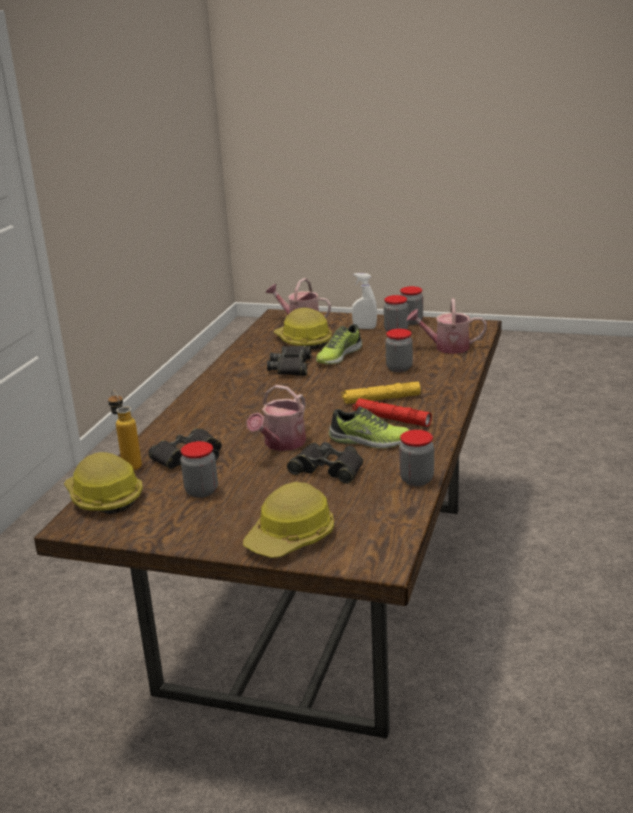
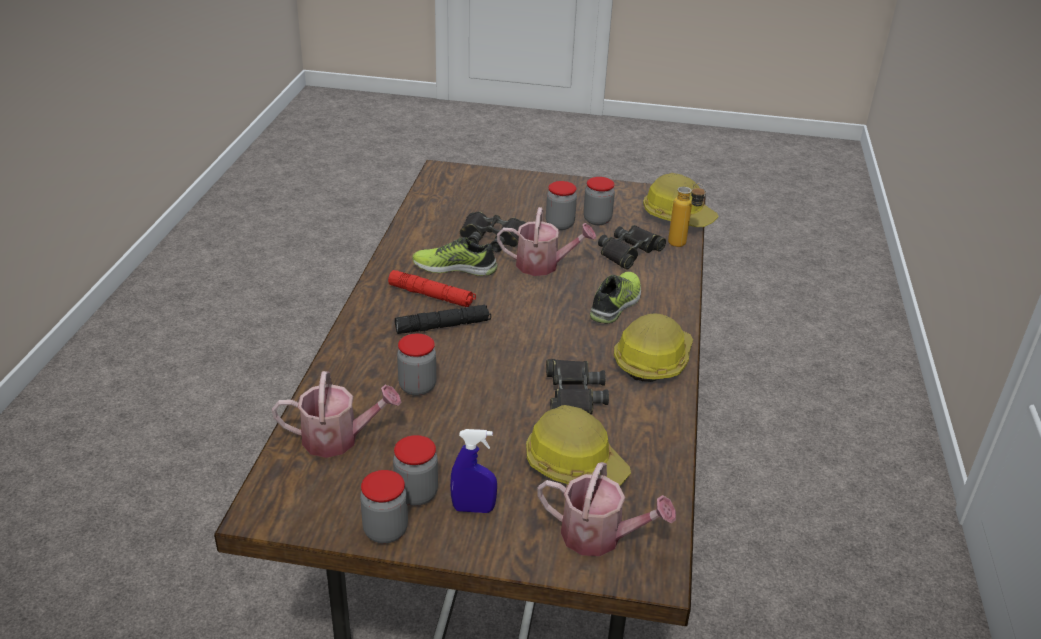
camera: 170 degrees right, 10 degrees up
(281, 444) = (543, 265): watering can -> watering can turned 75 degrees clockwise
(291, 538) = (509, 185): hard hat -> hard hat (652, 359)
(338, 356) = (509, 420): shoe -> shoe (616, 304)
(364, 328) = (473, 509): white spray bottle -> blue spray bottle
(381, 399) = (443, 326): yellow flashlight -> black flashlight
(416, 480) = (412, 227): jar -> jar (560, 224)

